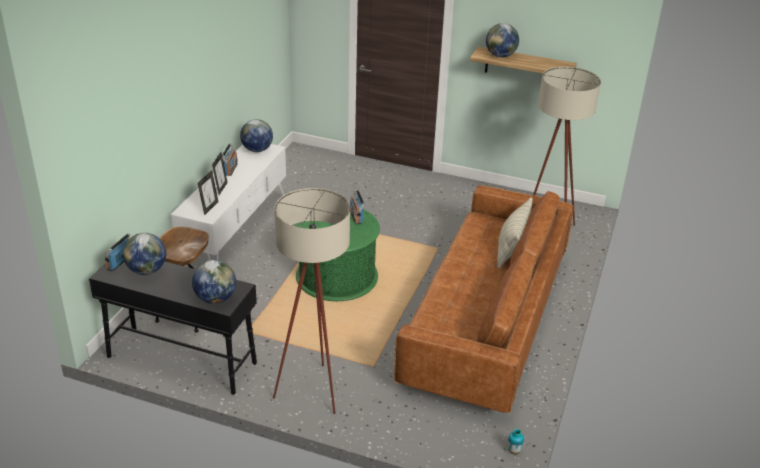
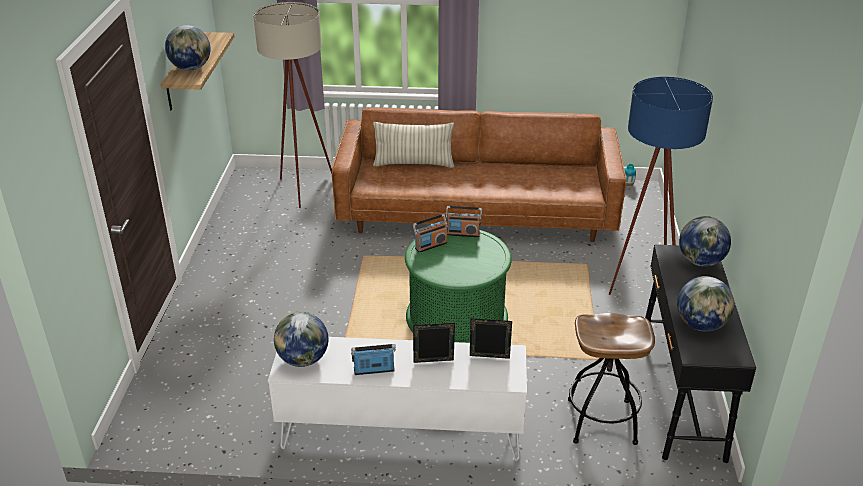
camera: 105 degrees left, 0 degrees up
(119, 262) = (706, 353): radio -> radio (463, 233)
(313, 386) = (641, 293): beige floor lamp -> blue floor lamp

